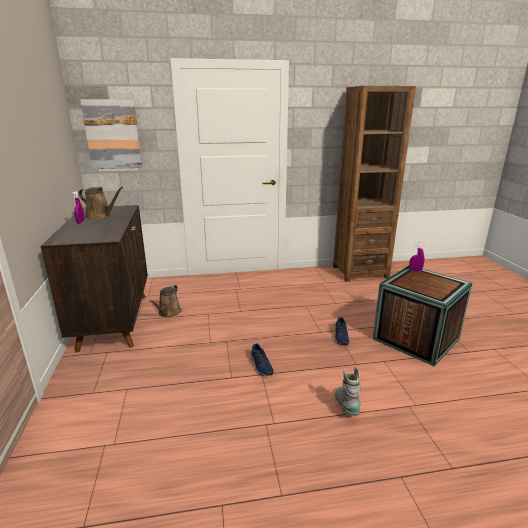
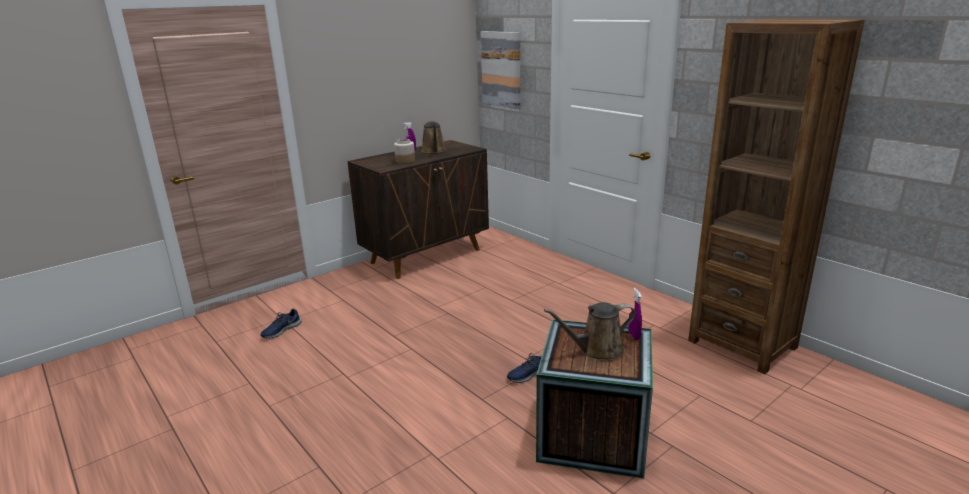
camera: 60 degrees right, 0 degrees up
(106, 228) = (405, 161): none -> jar
(168, 313) = (465, 270): brown watering can -> brown watering can (597, 350)
(261, 366) = (424, 344): blue shoe -> blue shoe (281, 330)
(346, 406) = (399, 410): grey boot -> none

